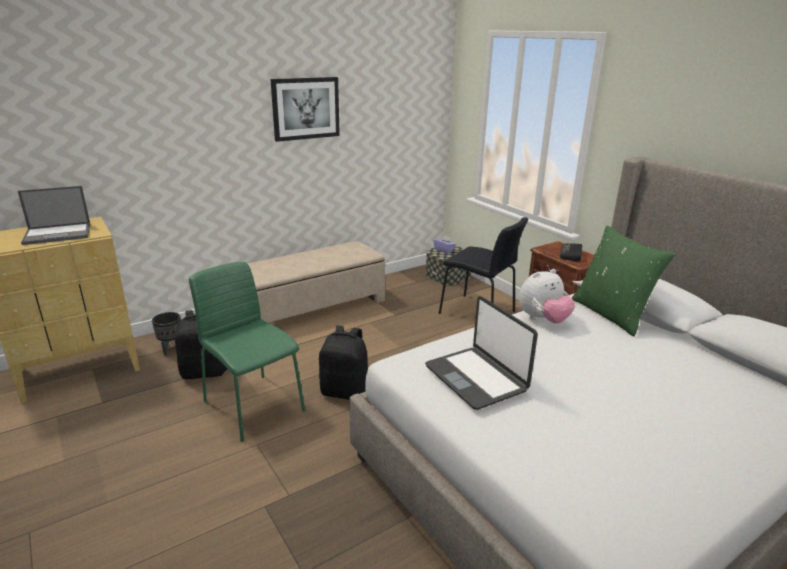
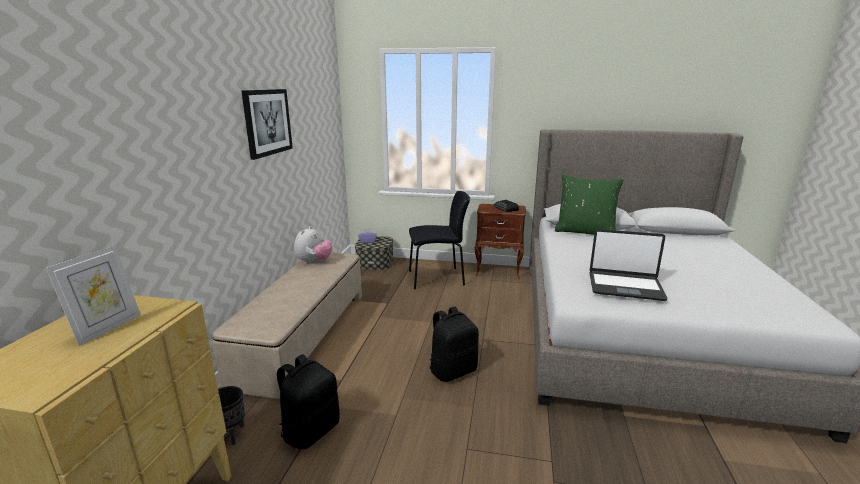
camera: 45 degrees left, 5 degrees down
(59, 234) = (107, 328): laptop -> picture frame
(251, 404) = (405, 425): green chair -> none
(543, 320) = (569, 246): plush toy -> plush toy (314, 262)

